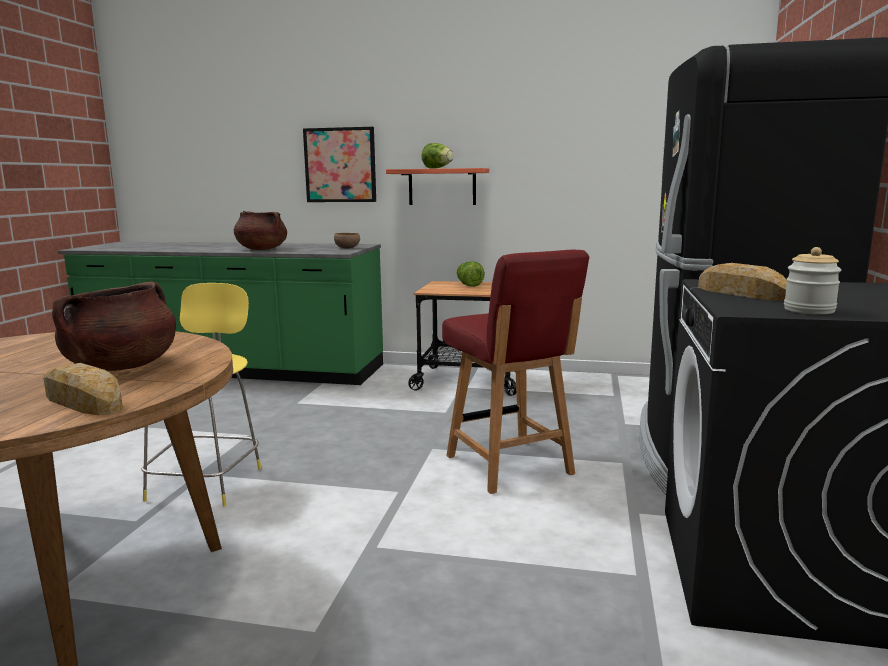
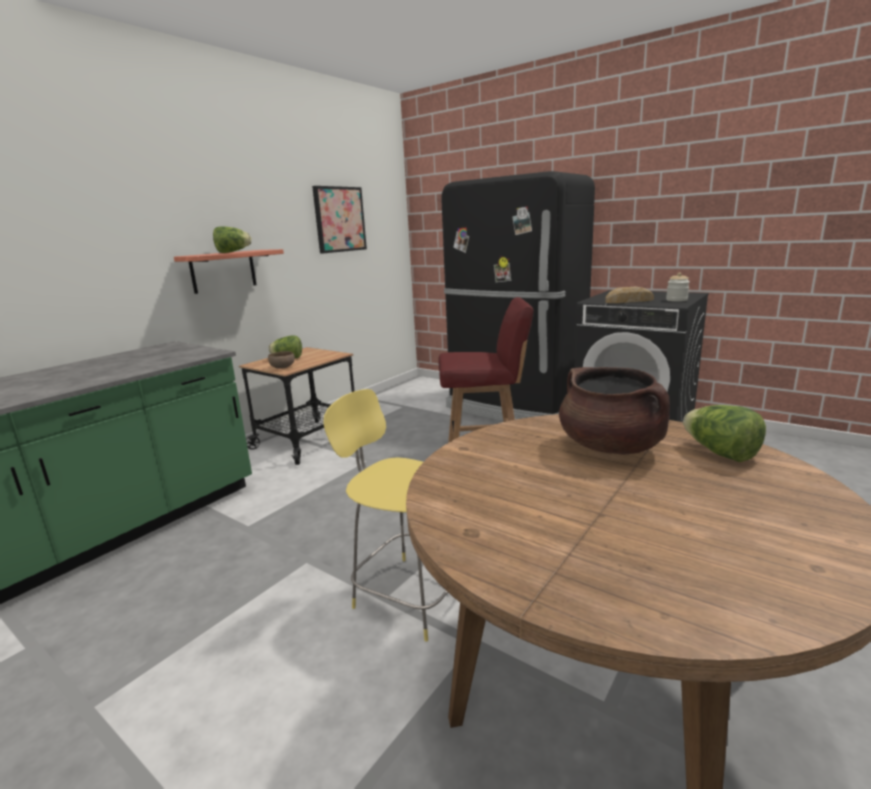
camera: 65 degrees left, 5 degrees up
(83, 401) = (720, 453): bread -> lettuce
(261, 249) = (91, 377): brown cooking pot -> none
(340, 165) = (101, 255): picture -> picture (339, 219)
(348, 248) = (185, 350): brown bowl -> brown bowl (283, 367)

